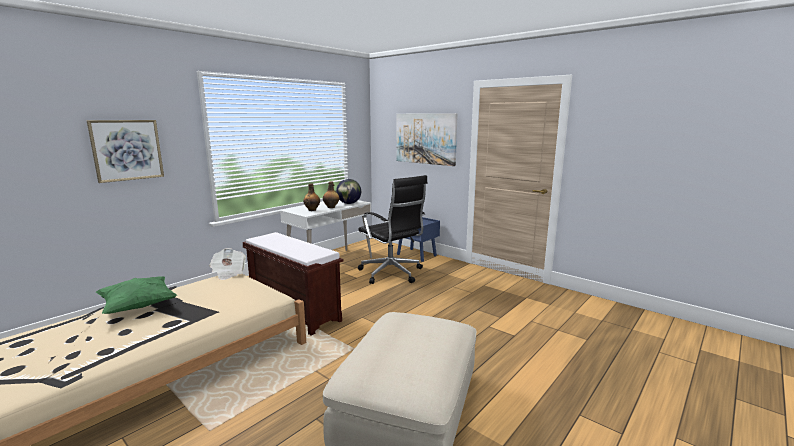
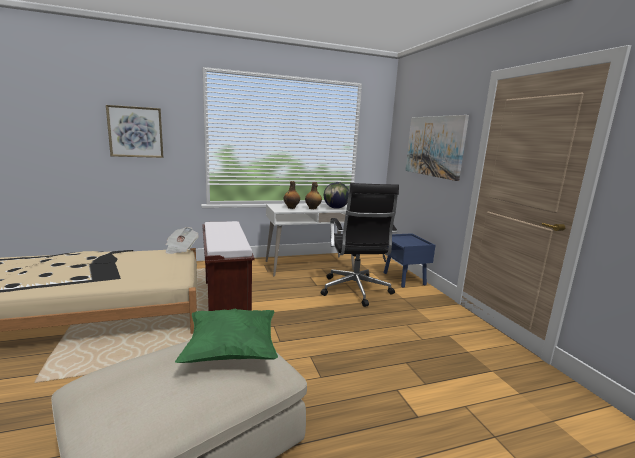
camera: 30 degrees right, 0 degrees up
(138, 307) = (85, 258): green pillow -> green pillow (231, 352)

